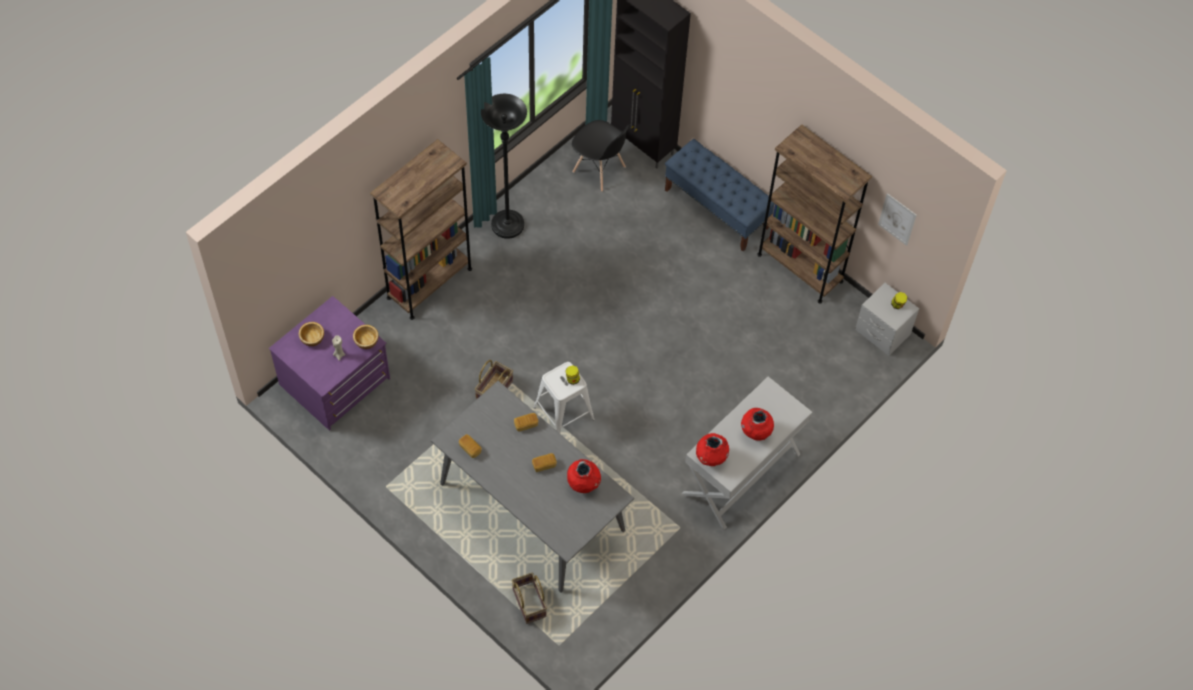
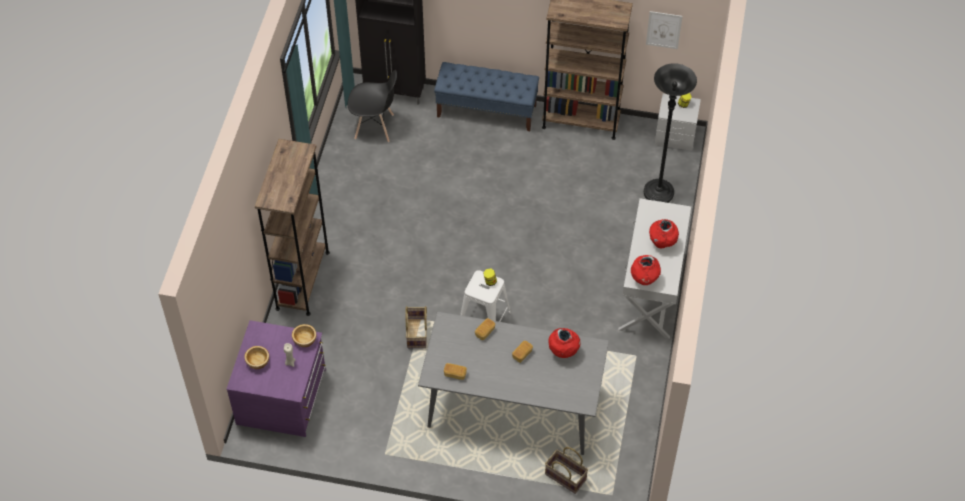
camera: 30 degrees left, 5 degrees down
(507, 225) = (333, 204): black floor lamp -> black floor lamp (658, 193)

